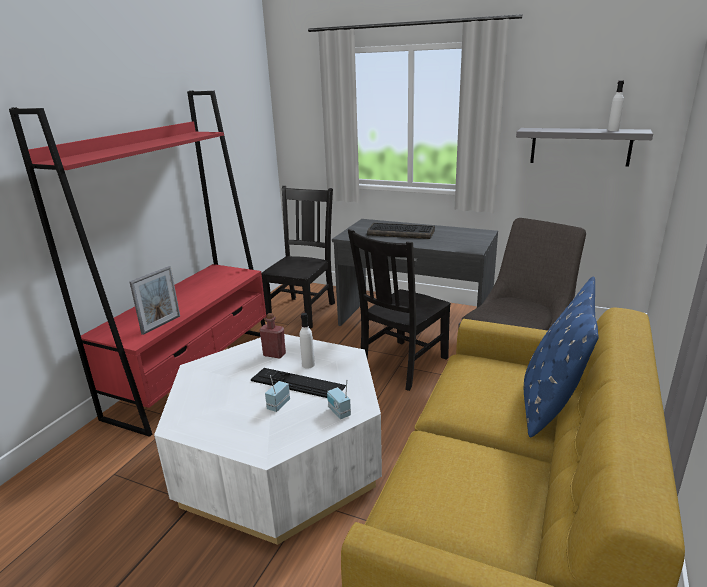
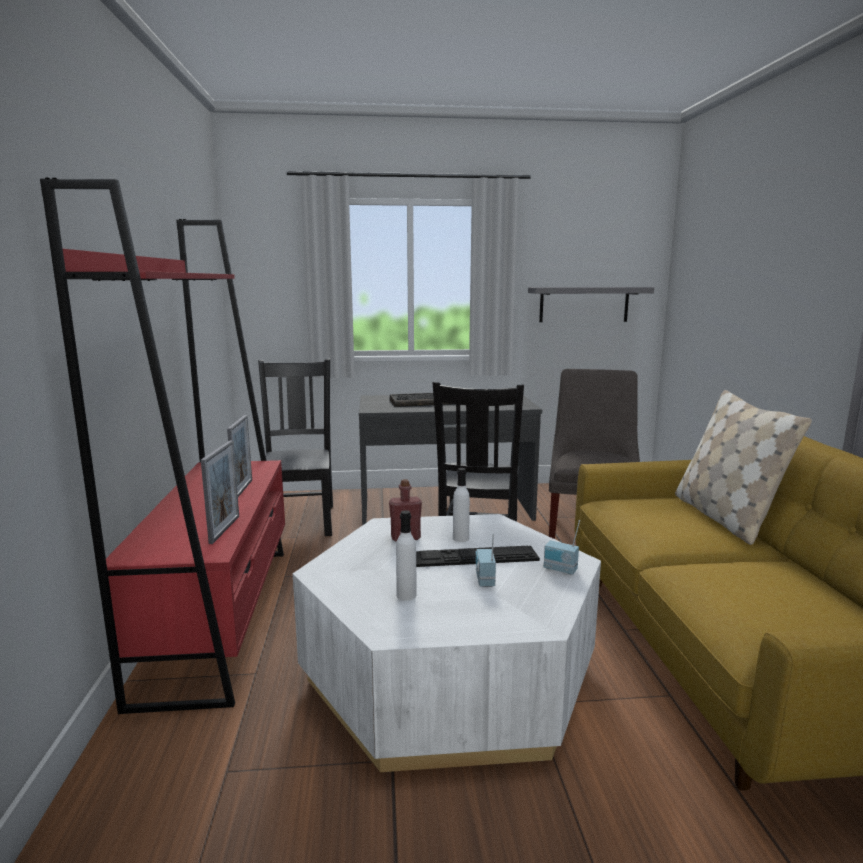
camera: 30 degrees left, 10 degrees down
(208, 293) = (243, 489): none -> picture frame
(551, 402) = (724, 517): blue pillow -> beige pillow
(613, 130) = (615, 286): white bottle -> white bottle (406, 595)

